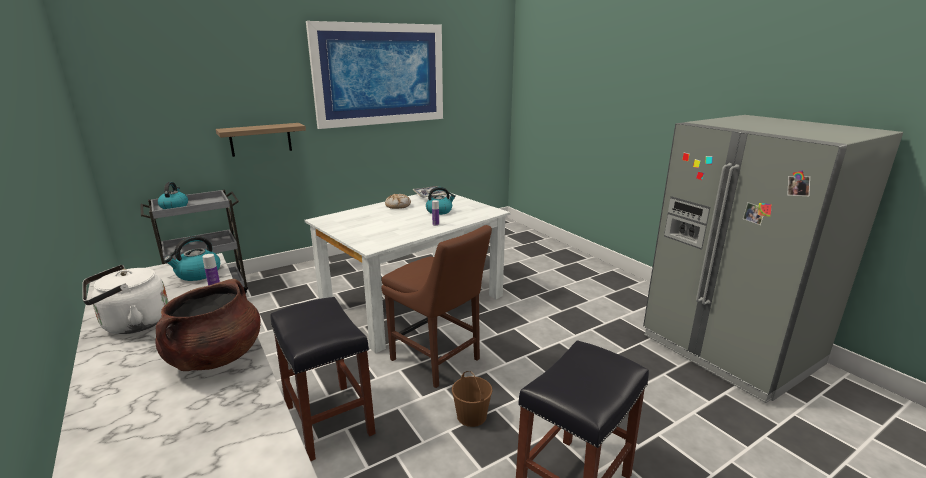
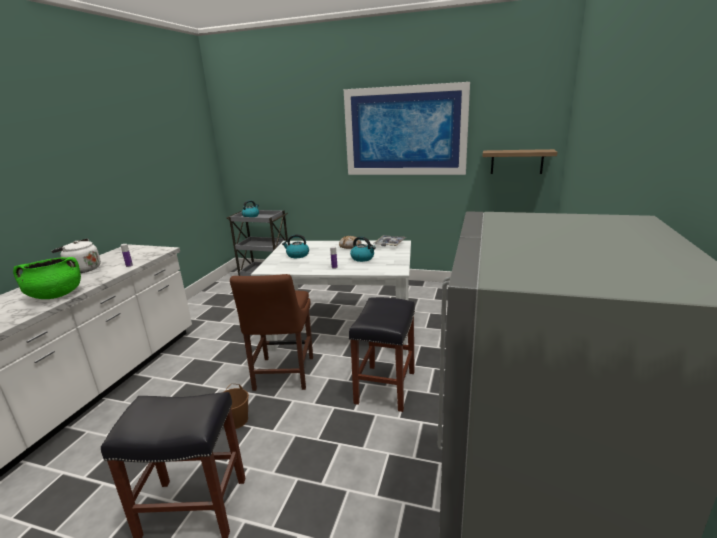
camera: 50 degrees right, 0 degrees up
(198, 274) = (146, 255): kettle -> kettle (297, 255)
(216, 358) = (56, 295): brown cooking pot -> green cooking pot
(260, 139) = (309, 178): shelf -> shelf (516, 162)
(327, 419) = (188, 372): black stool -> black stool (385, 386)

